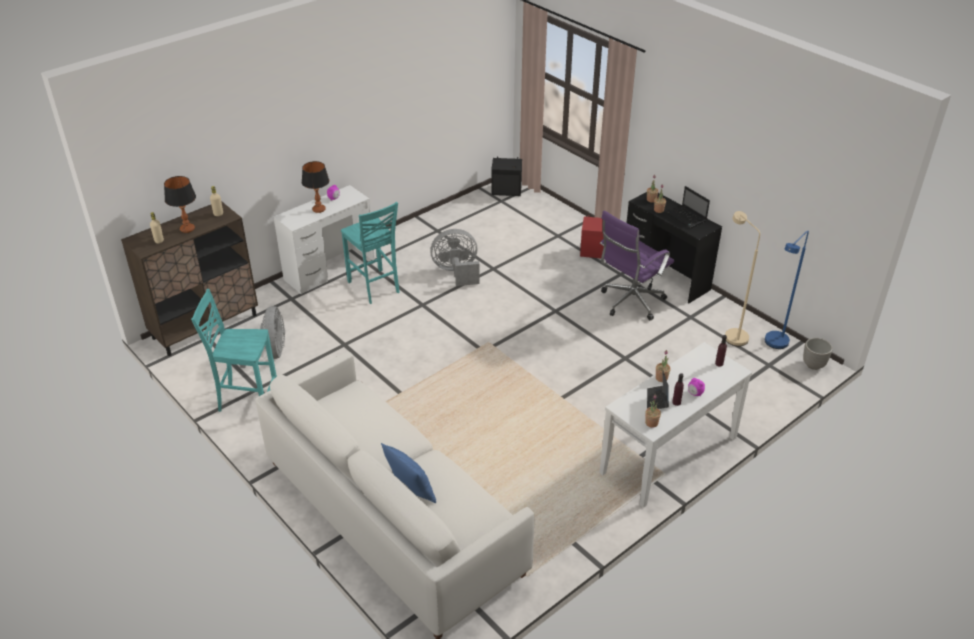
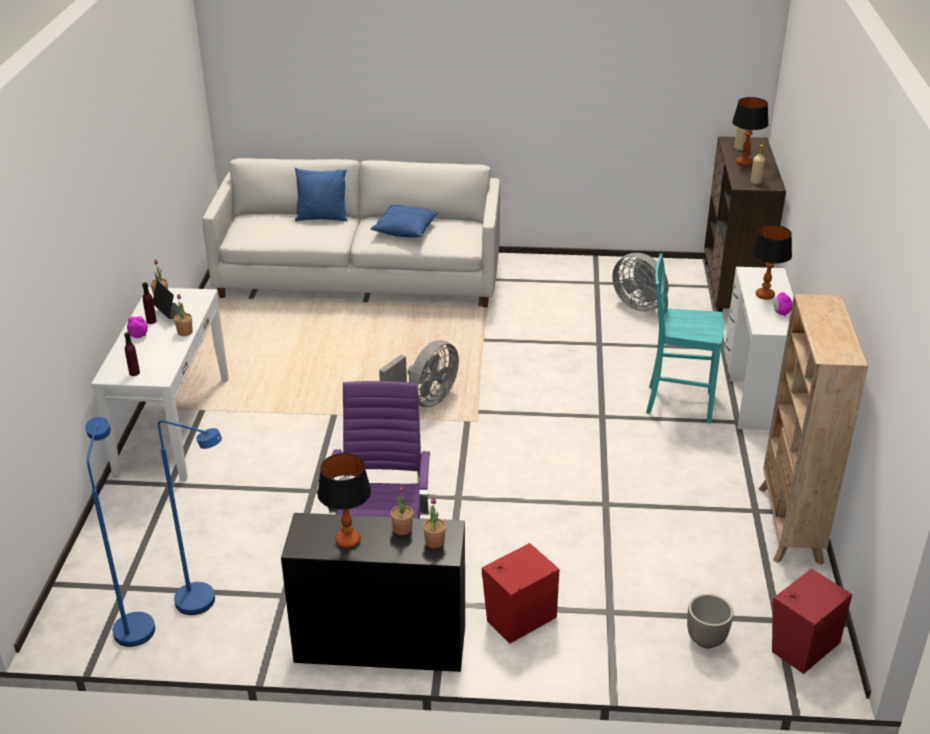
camera: 135 degrees right, 5 degrees down
(247, 399) = (588, 273): turquoise chair -> none
(374, 427) = (405, 230): none -> blue pillow
(435, 219) = (789, 525): none -> beige bookcase
(457, 272) = (634, 472): grey fan -> grey fan (425, 400)
(507, 191) = (802, 646): black speaker -> red speaker
(687, 218) = (347, 541): laptop -> table lamp
(731, 334) = (205, 602): beige floor lamp -> blue floor lamp
(813, 365) = (60, 624): planter -> planter (706, 639)

